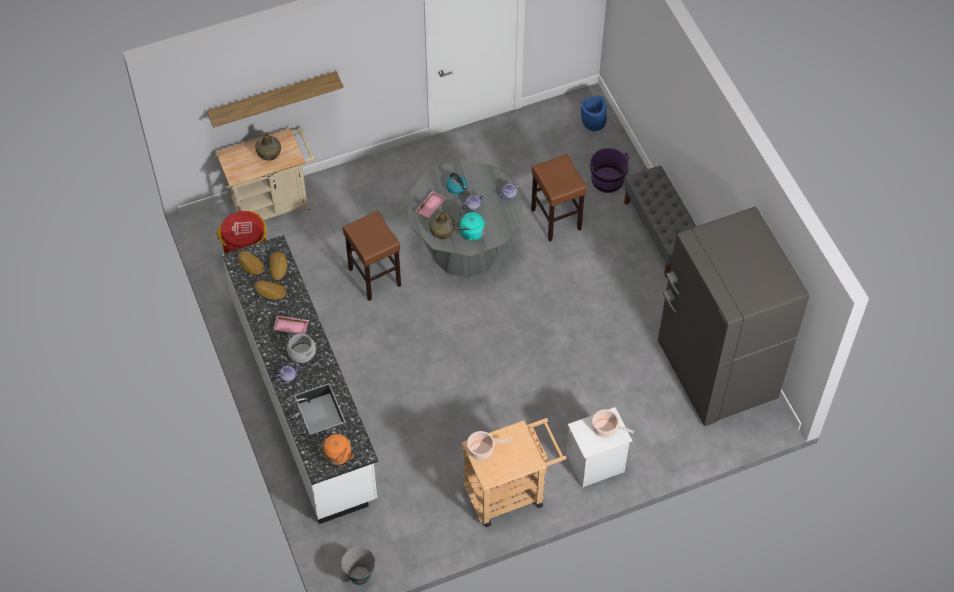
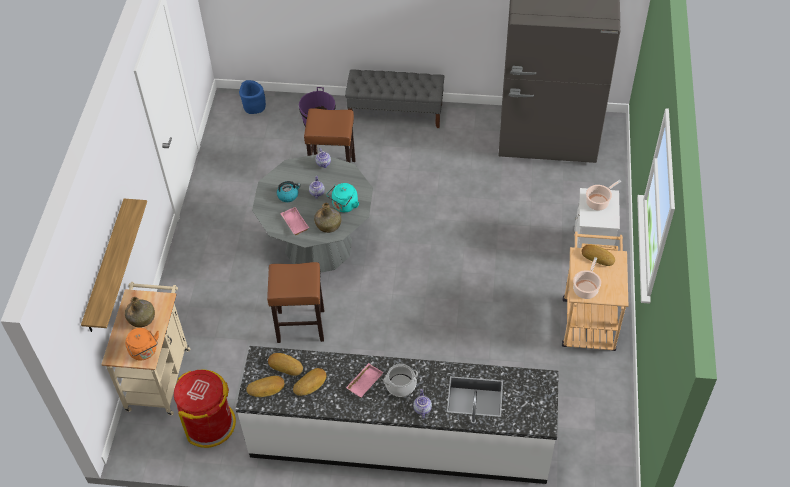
camera: 60 degrees left, 5 degrees down
(337, 456) = (538, 403): orange kettle -> orange kettle (144, 352)
(360, 575) = (618, 471): bucket -> none
(524, 445) = (598, 256): none -> bread

